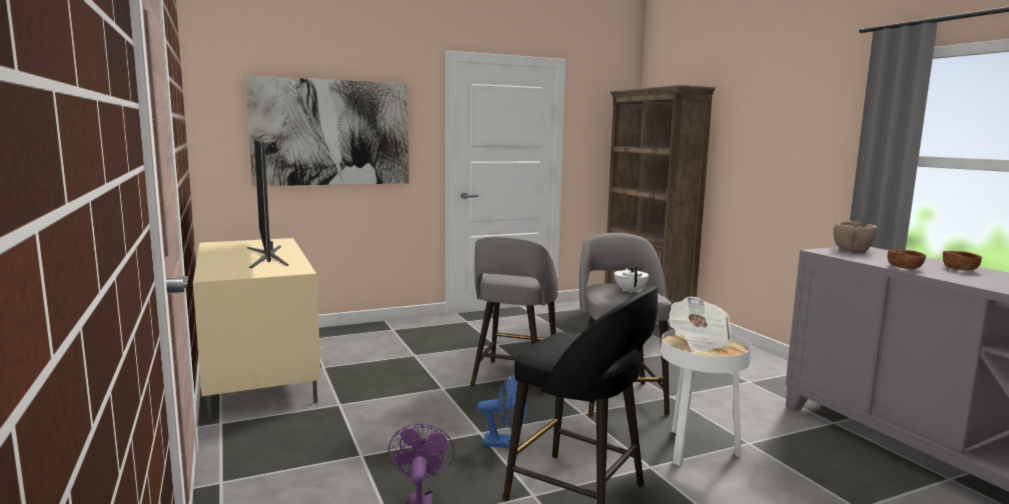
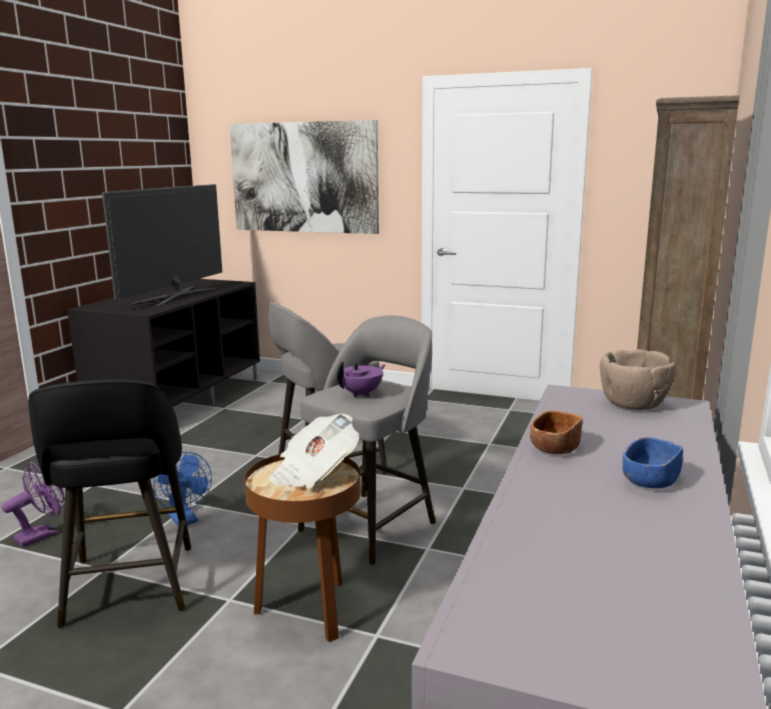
camera: 45 degrees right, 5 degrees up
(256, 373) = (179, 399): beige tv stand -> black tv stand
(630, 291) = (362, 394): white teapot -> purple teapot
(697, 449) = (308, 610): white side table -> brown side table
(959, 269) = (650, 480): brown bowl -> blue bowl

